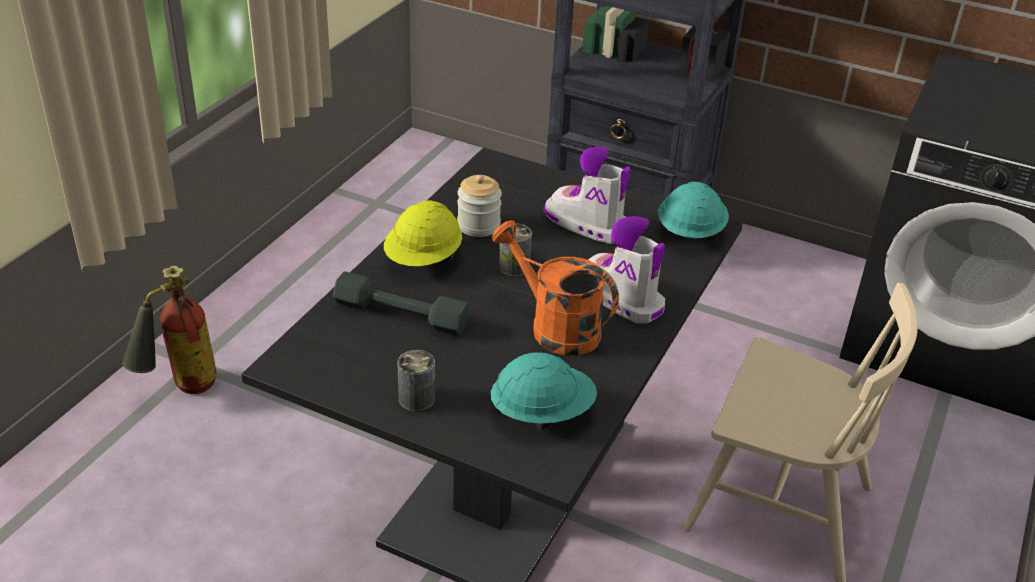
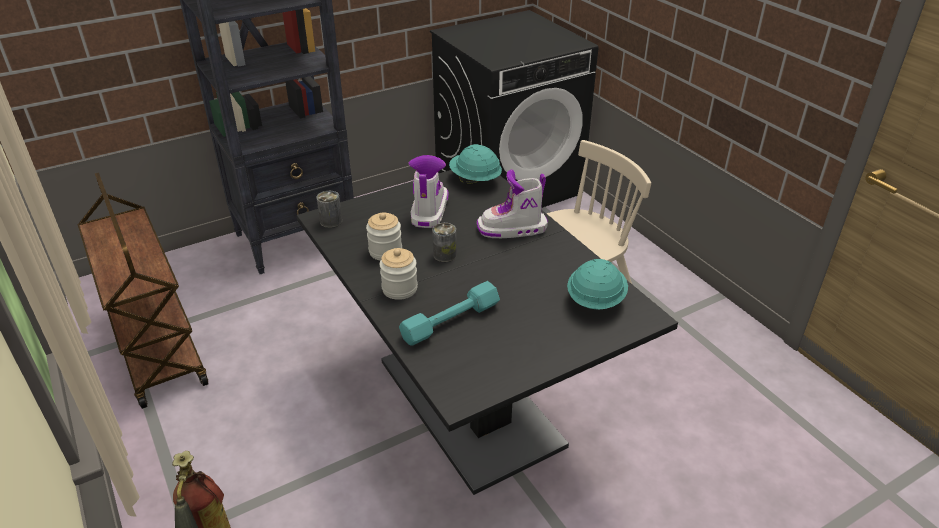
camera: 55 degrees left, 0 degrees up
(382, 225) = (157, 349): none -> brown cart
(400, 315) = (450, 321): grey dumbbell -> turquoise dumbbell
(416, 398) = (544, 347): can -> can (331, 221)
(424, 260) = (399, 289): yellow hard hat -> jar
(554, 327) = (519, 263): orange watering can -> none
(586, 224) = (429, 211): boot -> boot turned 120 degrees clockwise

